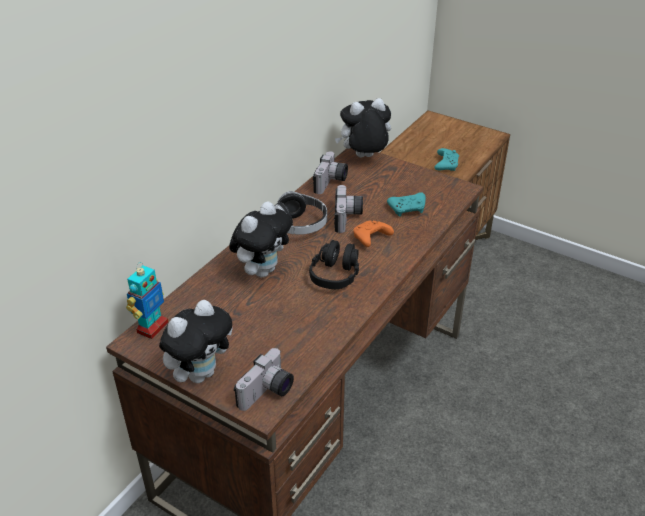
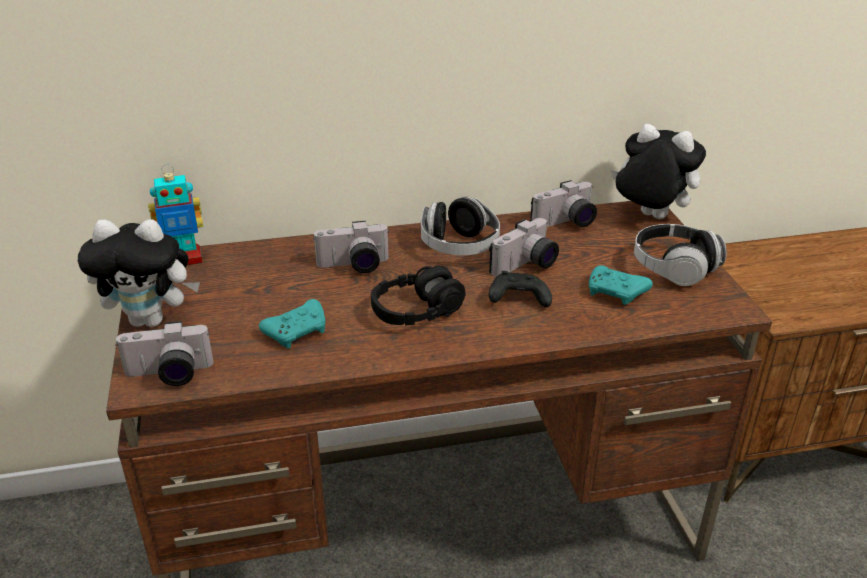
camera: 45 degrees right, 5 degrees down
(262, 270) = (354, 266): plush toy -> camera
(371, 238) = (517, 299): orange game controller -> black game controller
(413, 181) = (674, 268): none -> headphones
(446, 164) = (814, 295): turquoise game controller -> turquoise game controller (298, 332)

